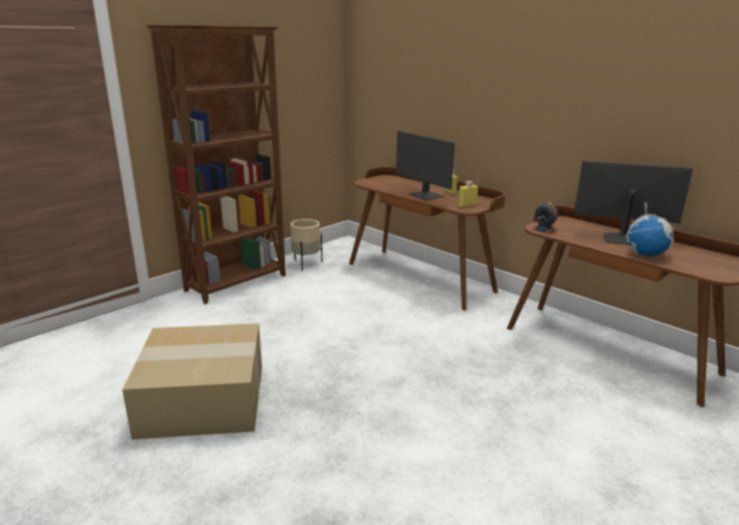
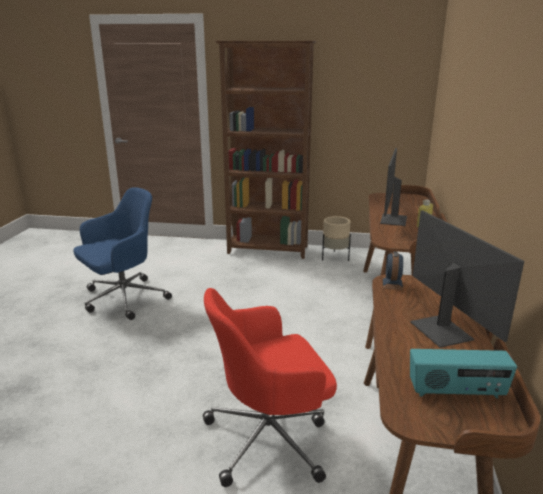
camera: 55 degrees right, 0 degrees up
(205, 398) = (123, 299): cardboard box -> blue office chair
(467, 205) = (398, 239): yellow bottle -> none
(543, 390) = (270, 438): none -> red office chair
(645, 254) = (406, 352): globe -> none
(697, 258) = (456, 392): none -> radio

